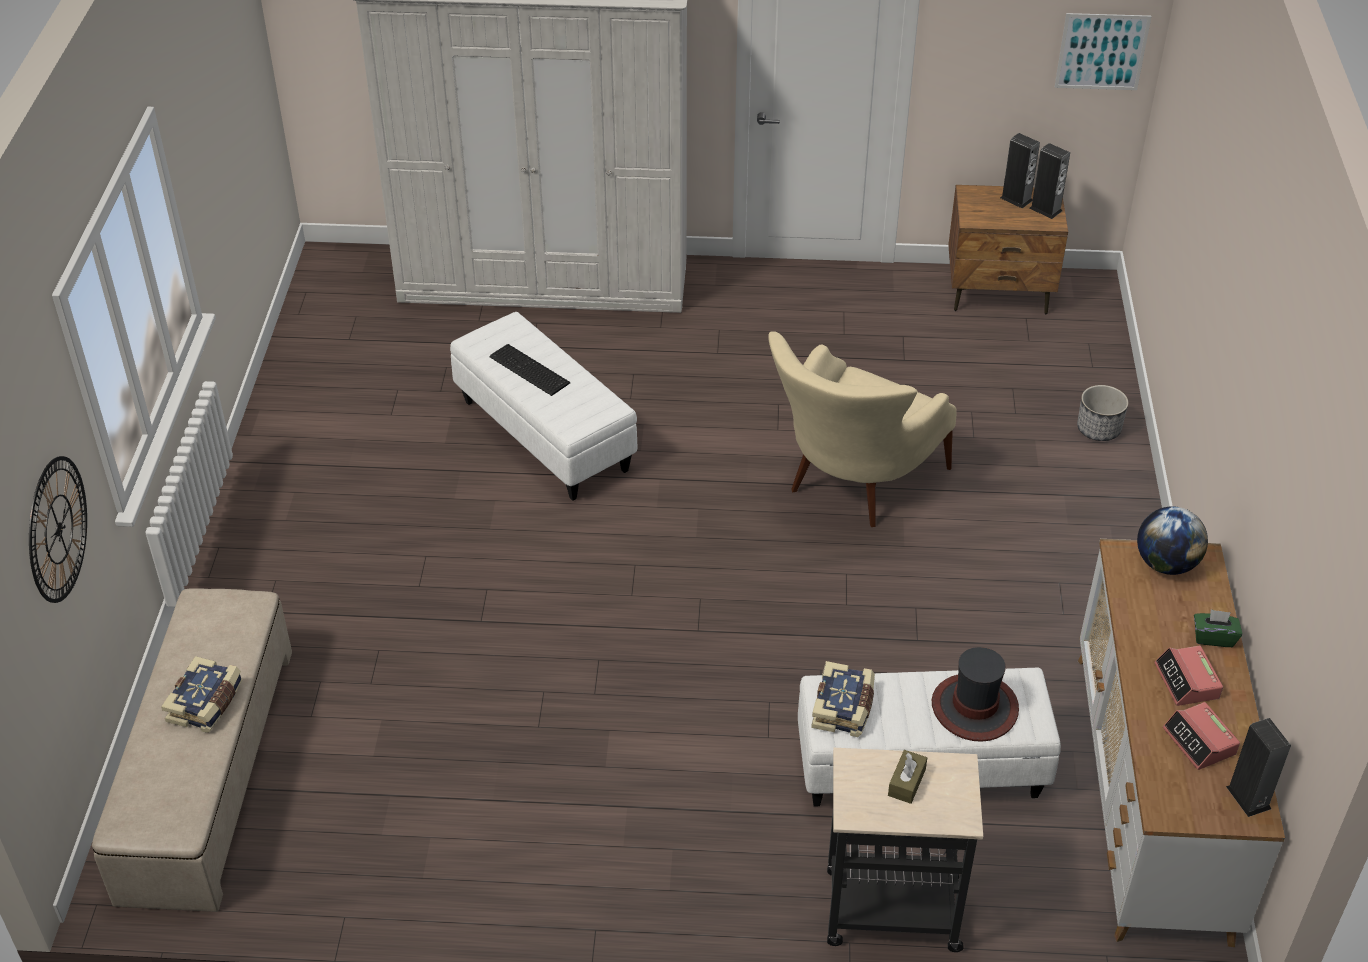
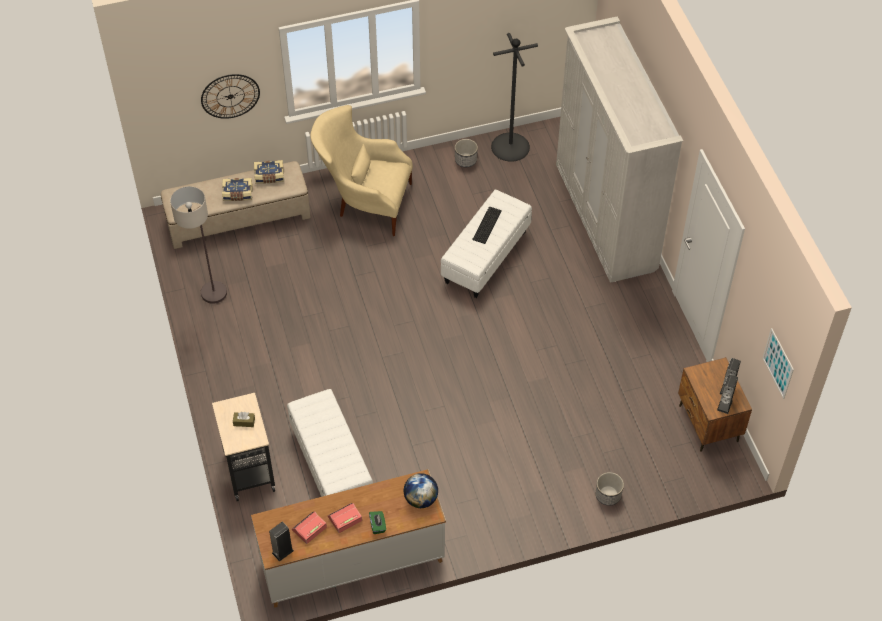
camera: 70 degrees right, 10 degrees up
(307, 402) = (466, 160): none -> planter
(317, 342) = (510, 147): none -> black clothes rack
(402, 875) = (210, 299): none -> grey floor lamp
(844, 708) = (315, 407): book -> book (269, 176)
(850, 487) = (507, 392): beige armchair -> beige armchair (364, 202)
(974, 708) = (334, 457): hat -> none

